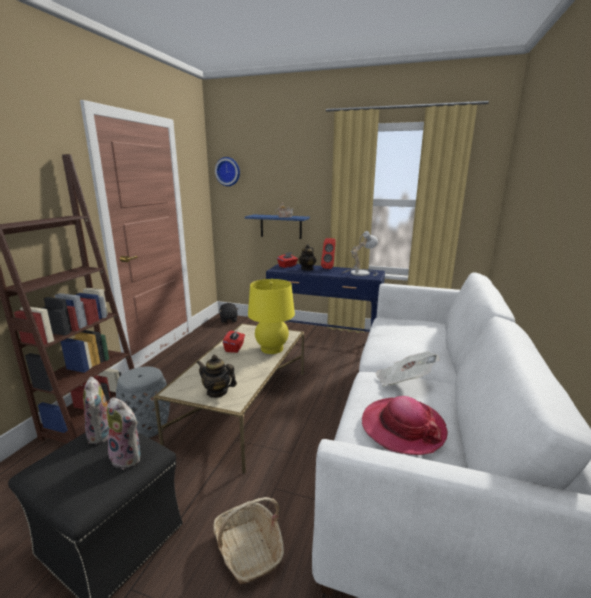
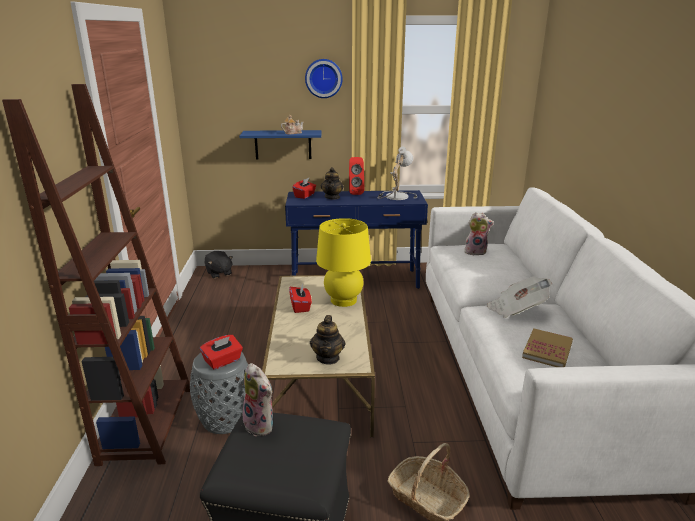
camera: 20 degrees left, 5 degrees up
(129, 457) = (314, 437): plush toy -> plush toy (476, 252)
(140, 378) = (223, 361): none -> red tissue box
(217, 392) = (328, 358): teapot -> teapot turned 90 degrees counterclockwise
(228, 171) = (203, 74): wall clock -> wall clock (323, 78)
(402, 427) = (547, 350): hat -> book

